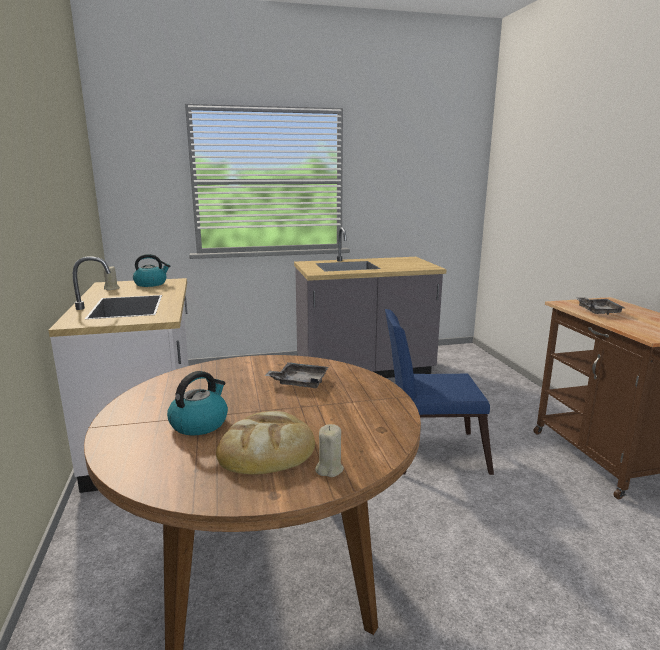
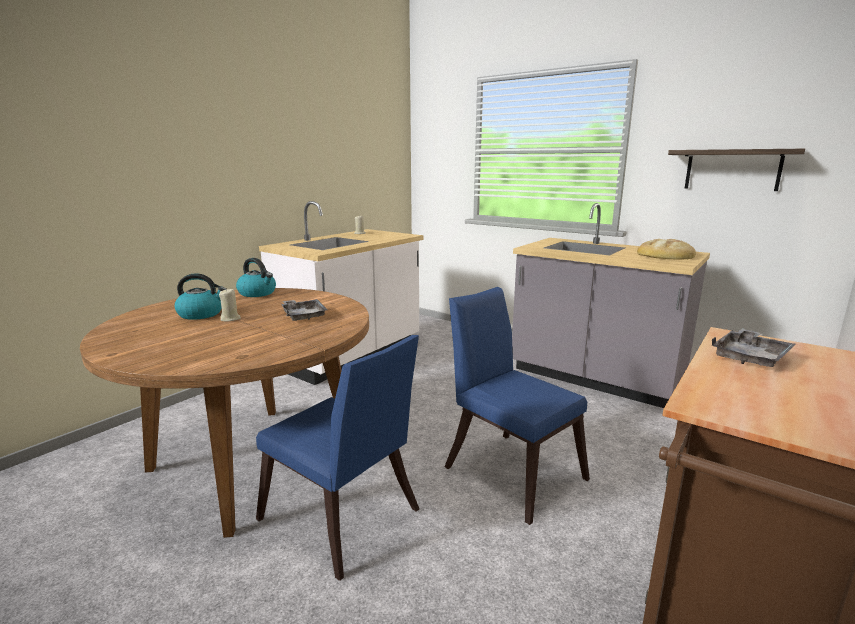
camera: 50 degrees right, 0 degrees up
(151, 284) = (389, 234): kettle -> kettle (258, 293)
(267, 449) = (177, 336): bread -> bread (666, 255)
(329, 469) = (158, 358): beige candle -> beige candle (230, 319)
(414, 196) = (732, 170): none -> shelf
(418, 551) = (344, 521): none -> blue chair

